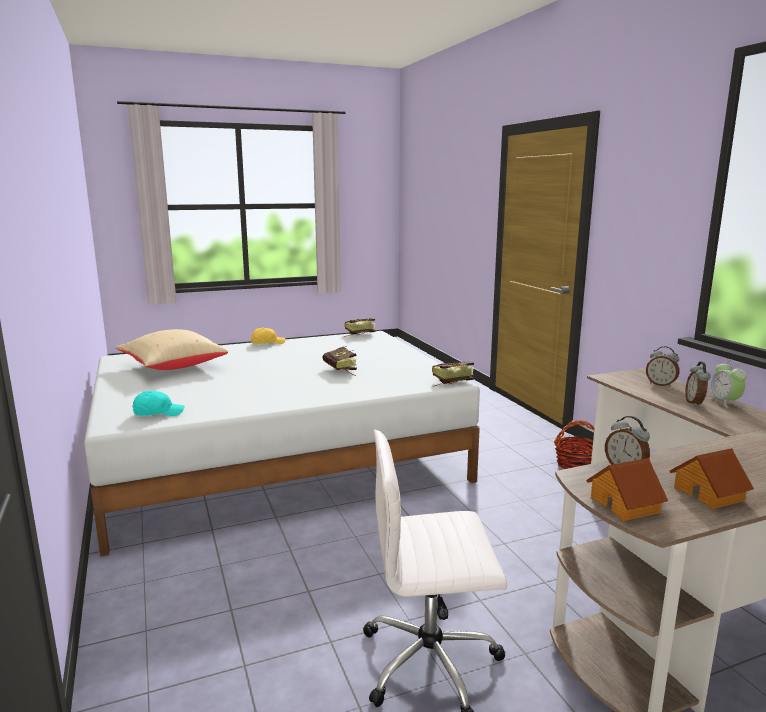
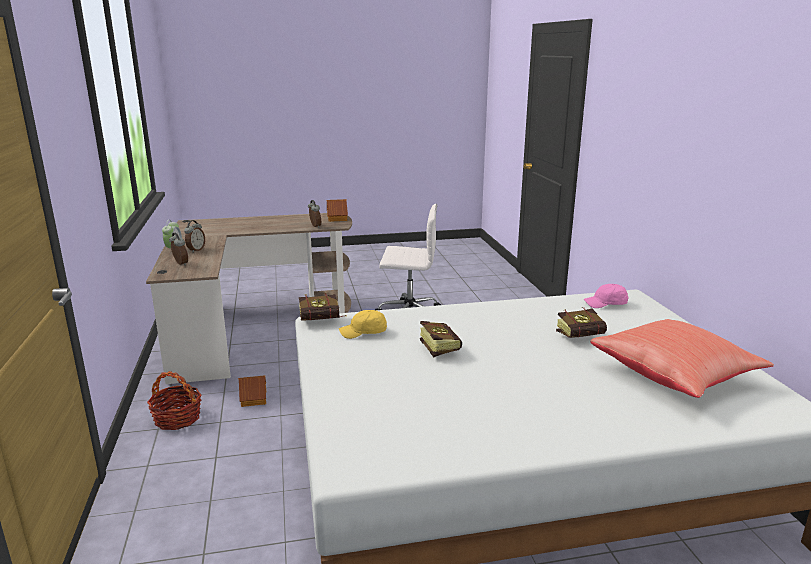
camera: 170 degrees left, 5 degrees up
(158, 413) = (606, 304): turquoise cap -> pink cap
(172, 367) = (675, 376): beige pillow -> red pillow
(267, 343) = (571, 444): yellow cap -> yellow cap (364, 332)
(357, 334) = (385, 473): book -> book (584, 337)
(709, 494) = (296, 219): toy house -> toy house (253, 398)

